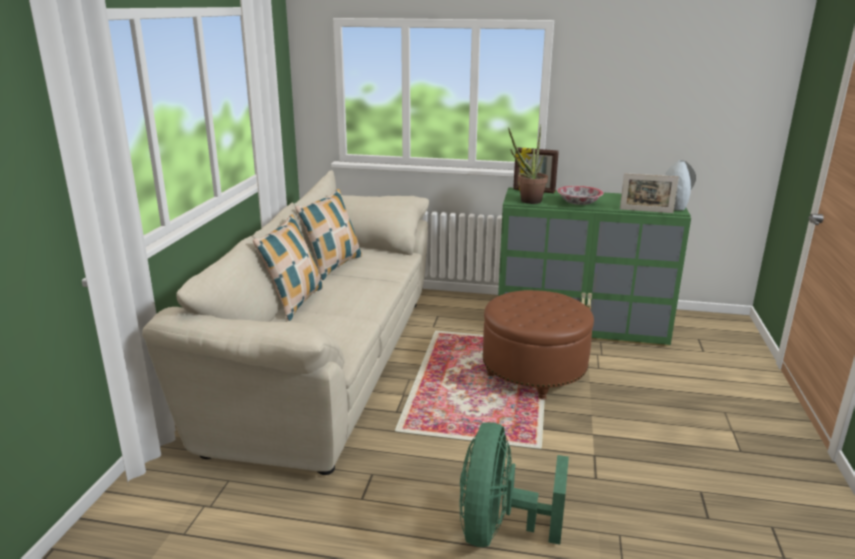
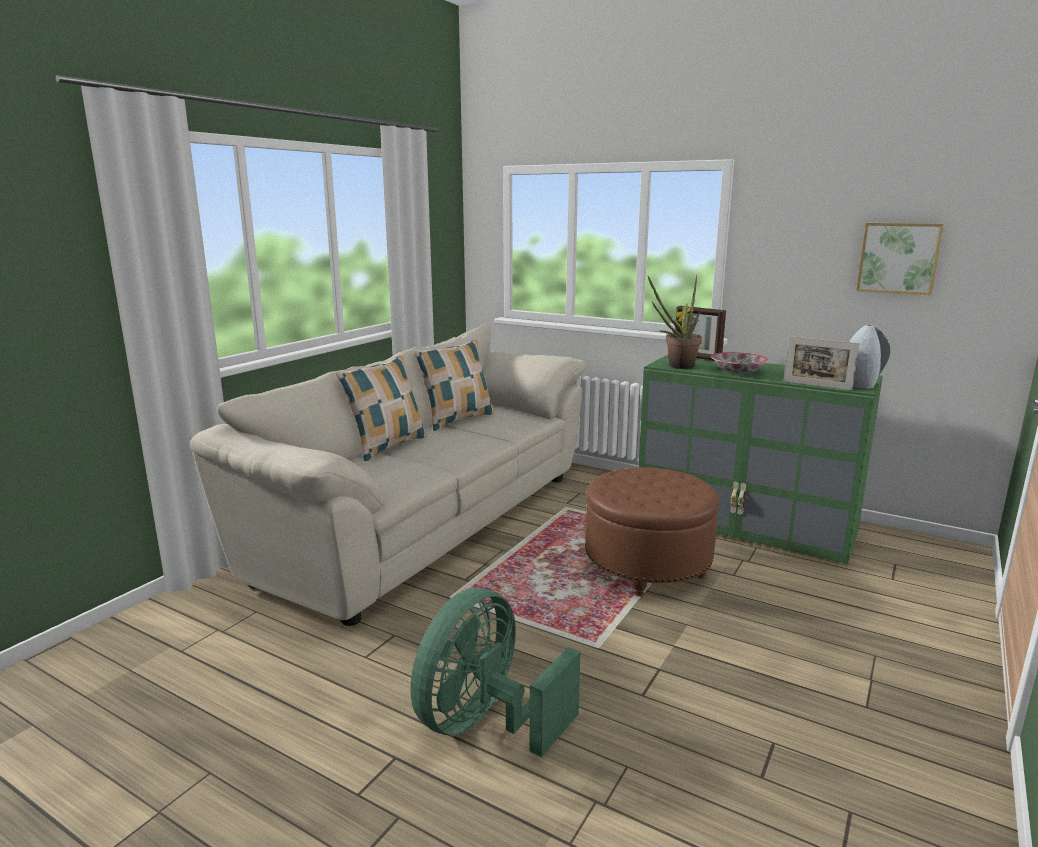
camera: 20 degrees right, 5 degrees down
(685, 103) = (898, 258): none -> picture

